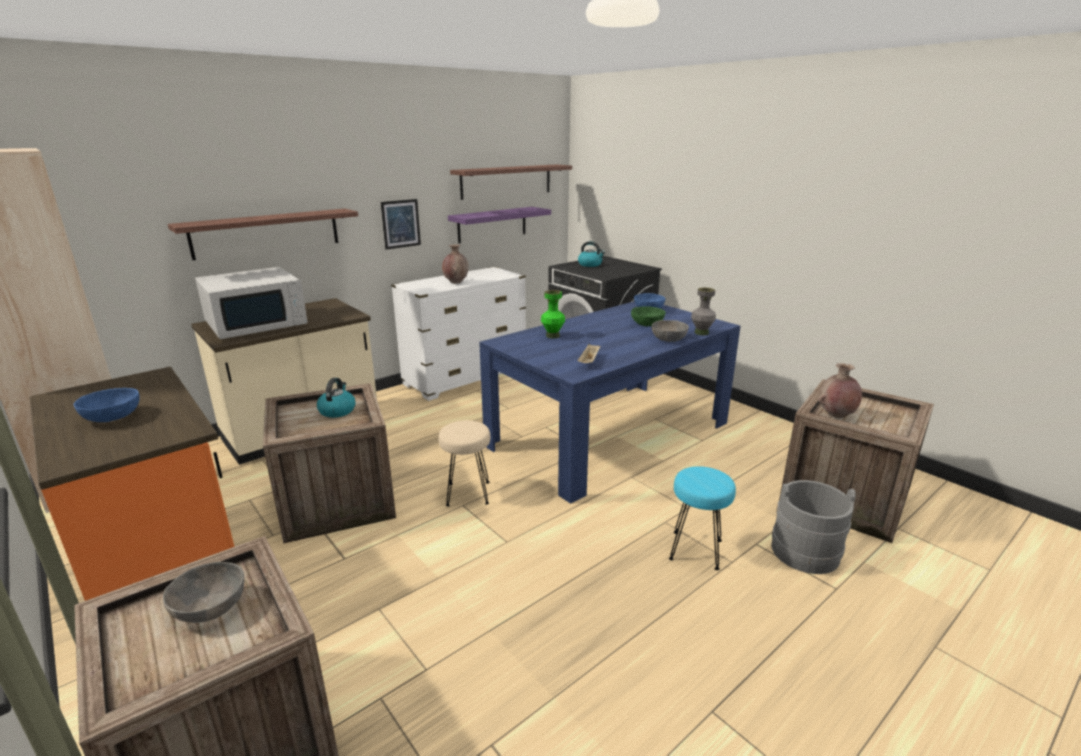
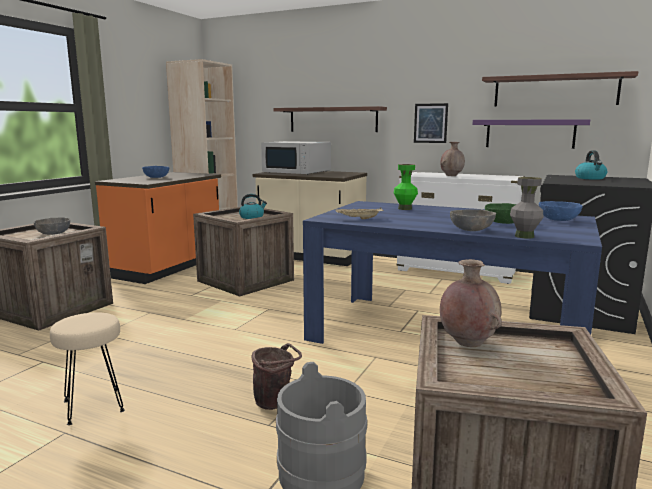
camera: 65 degrees right, 10 degrees down
(467, 493) = (284, 307): beige stool -> beige stool (94, 405)
(696, 550) = (275, 403): turquoise stool -> brown bucket

